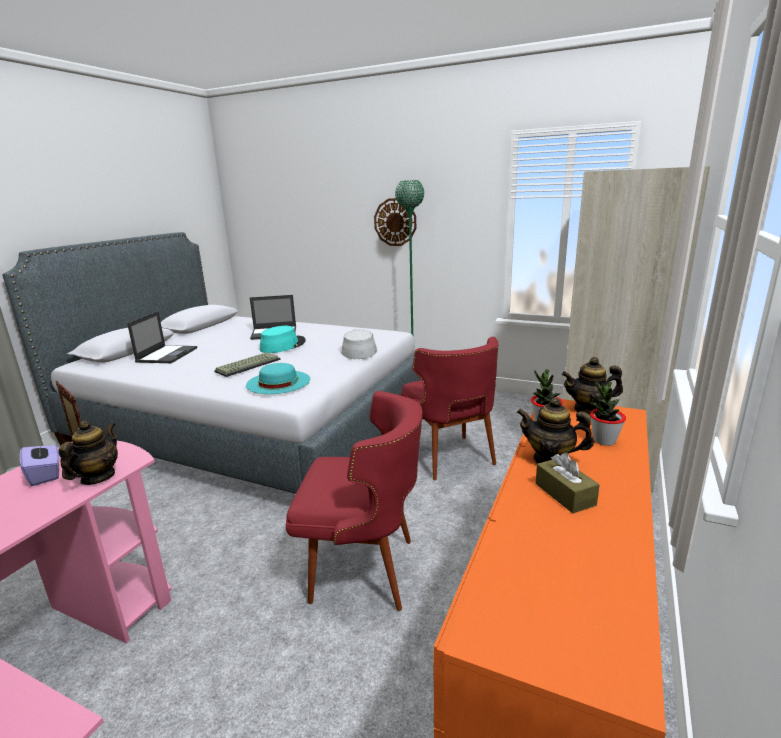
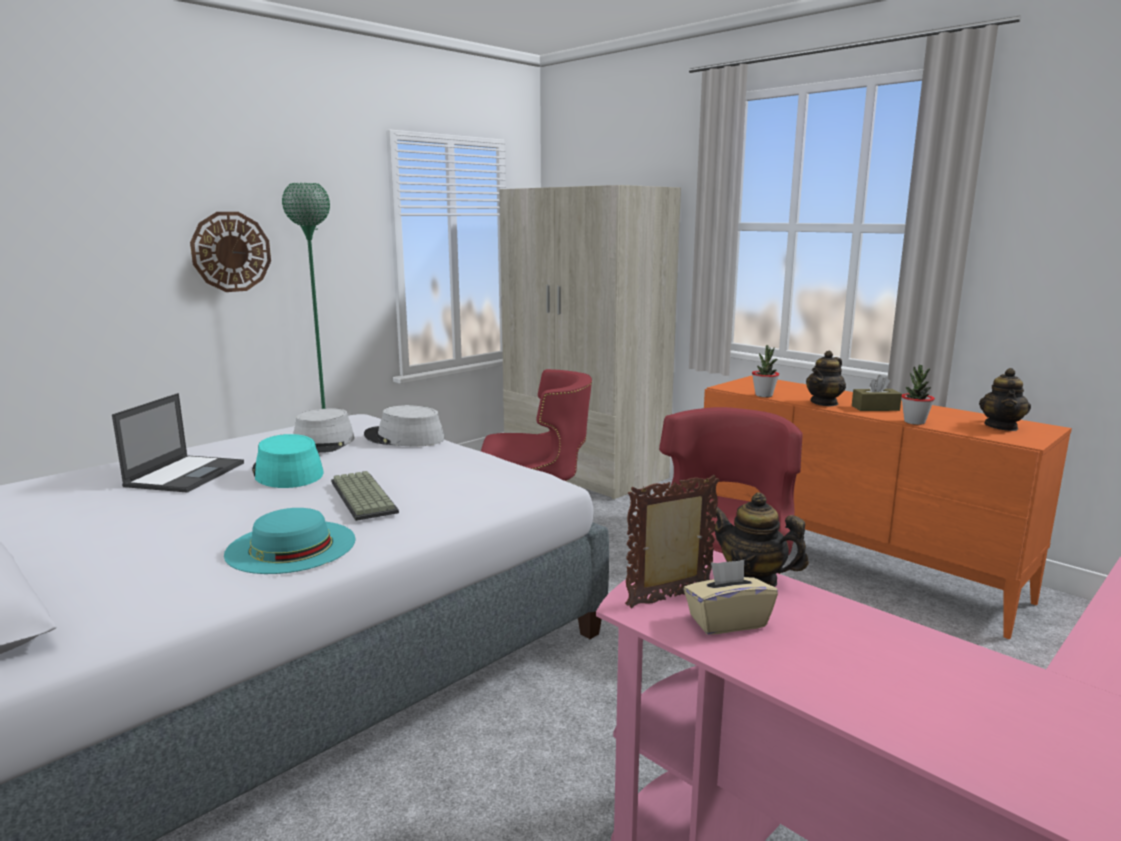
camera: 70 degrees left, 5 degrees down
(45, 474) = (727, 621): purple tissue box -> beige tissue box
(167, 354) = (127, 566): laptop -> none
(278, 382) = (479, 483): turquoise hat -> turquoise hat (291, 546)
(335, 339) = (320, 444): none -> grey hat
(589, 410) = (743, 383): teapot -> teapot (1001, 427)
(604, 440) = (799, 389): potted plant -> potted plant (914, 422)

